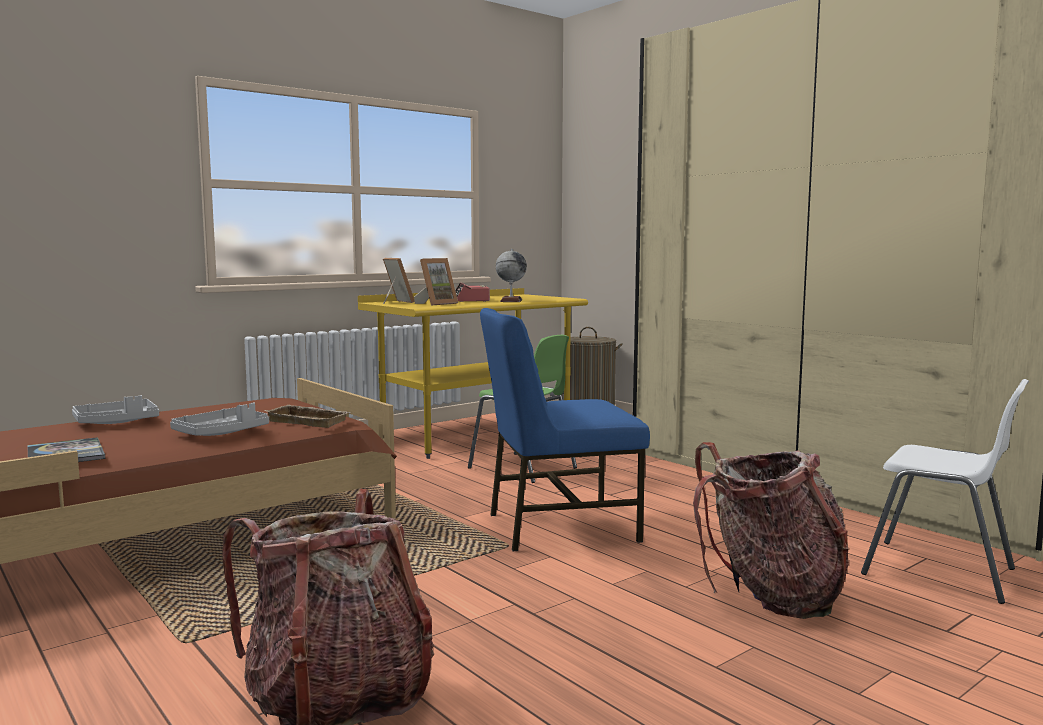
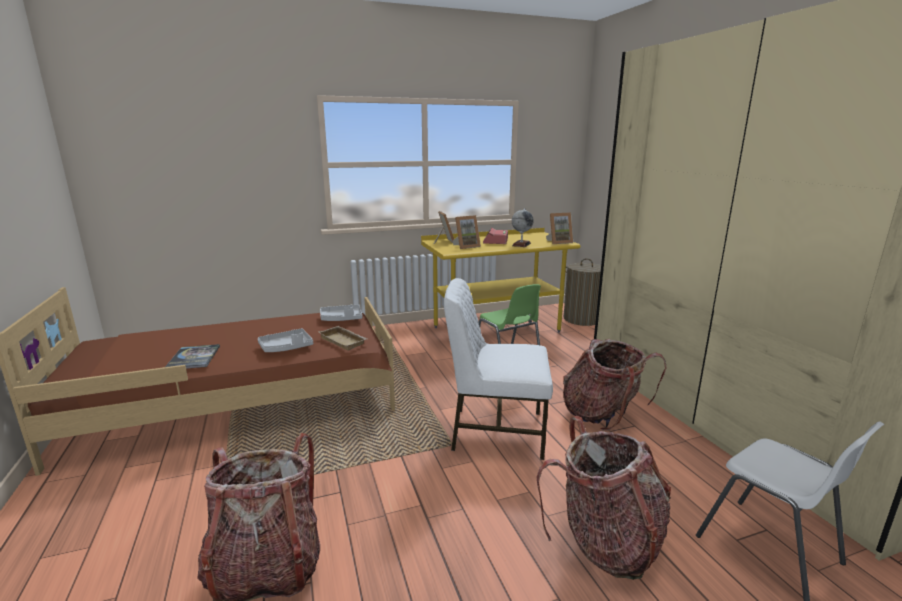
camera: 20 degrees right, 10 degrees up
(117, 422) = (245, 327): grey tray -> grey tray (341, 319)
(558, 298) = (559, 242): none -> picture frame
(559, 526) = (495, 431): blue chair -> white chair
(684, 496) = (603, 415): none -> backpack

